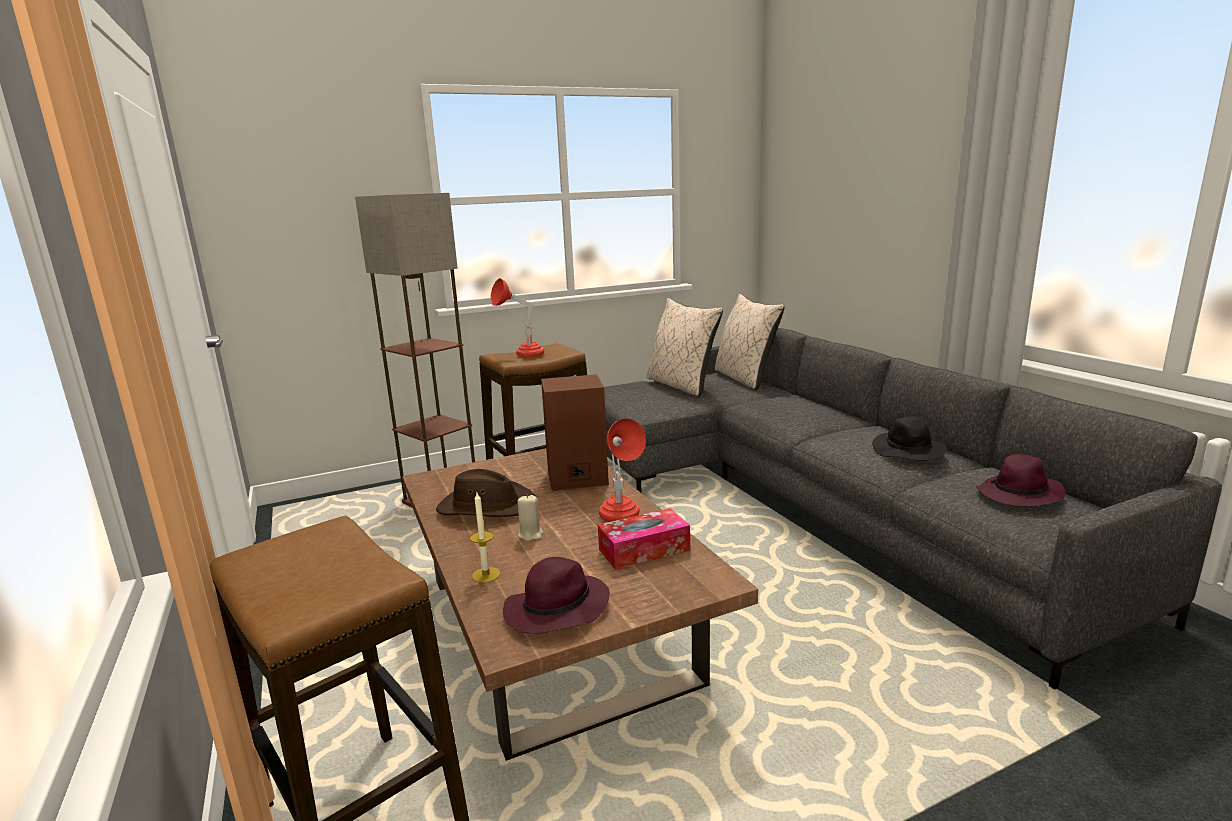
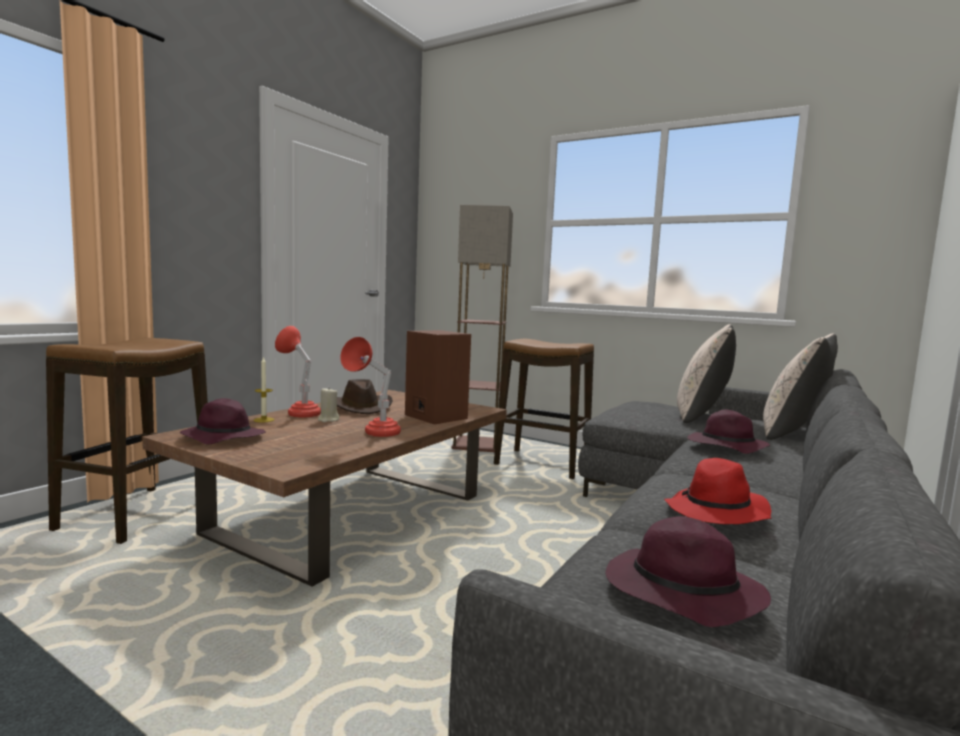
camera: 55 degrees right, 10 degrees down
(522, 355) = (541, 342): red table lamp -> red table lamp (299, 412)
(644, 549) = (327, 445): tissue box -> none
(779, 407) = (725, 447): none -> purple hat
(908, 451) = (717, 512): black hat -> red hat

